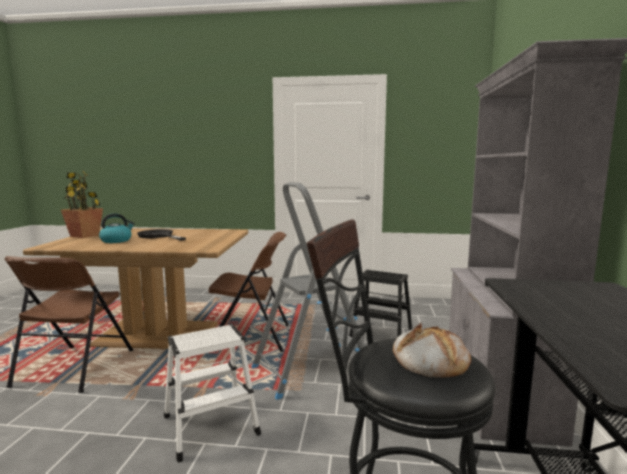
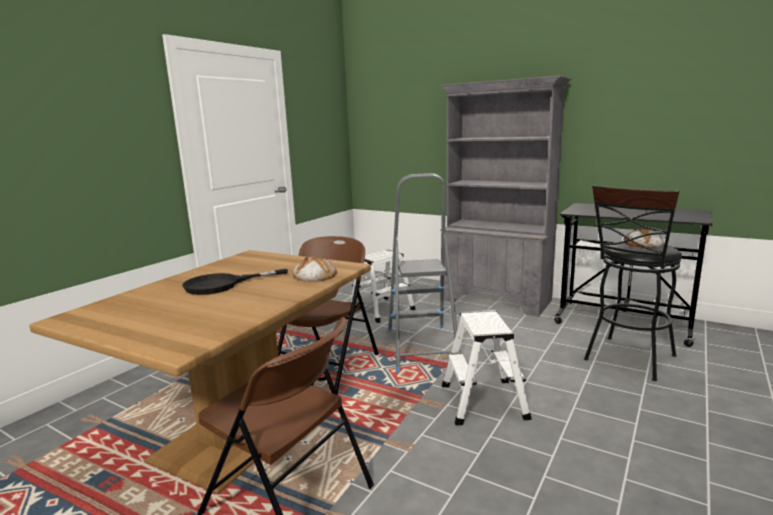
camera: 65 degrees left, 5 degrees up
(85, 236) = (116, 328): potted plant -> none
(116, 240) = (215, 305): kettle -> none
(180, 246) = (314, 275): none -> bread
(381, 333) = (382, 309): black step ladder -> white step ladder

